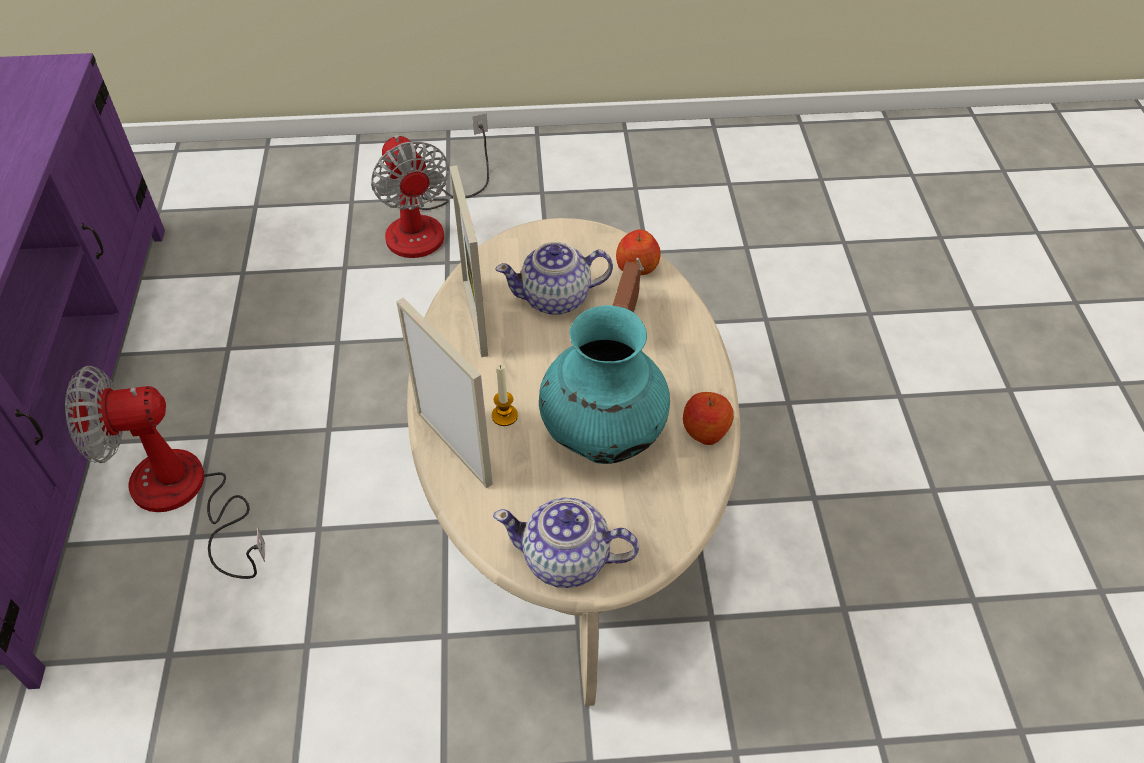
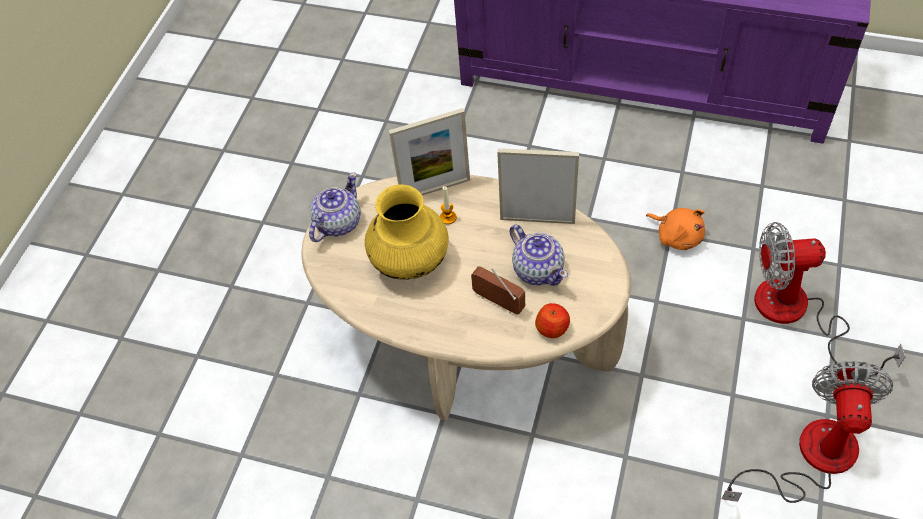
camera: 115 degrees right, 5 degrees up
(184, 498) = (559, 143): fan -> fan (810, 457)
(340, 335) = (677, 236): none -> orange plush toy
(556, 298) = (538, 269): teapot -> teapot turned 135 degrees clockwise
(602, 435) = (410, 262): turquoise vase -> yellow vase
(705, 430) = (389, 318): apple -> none

